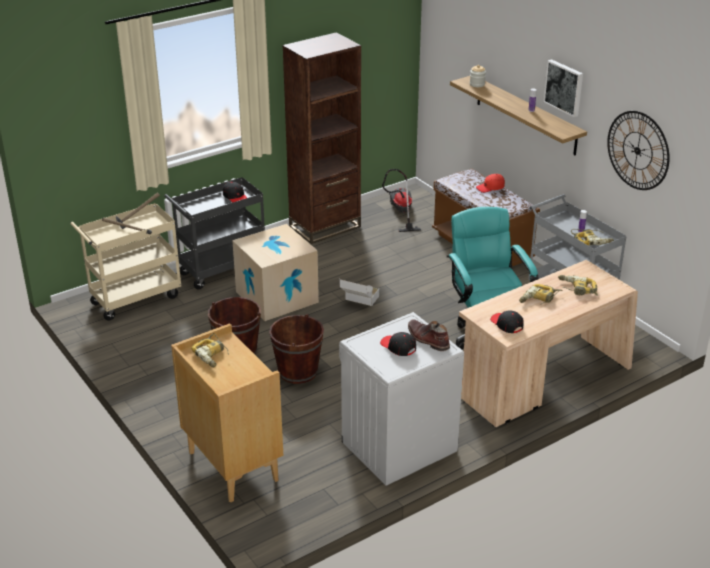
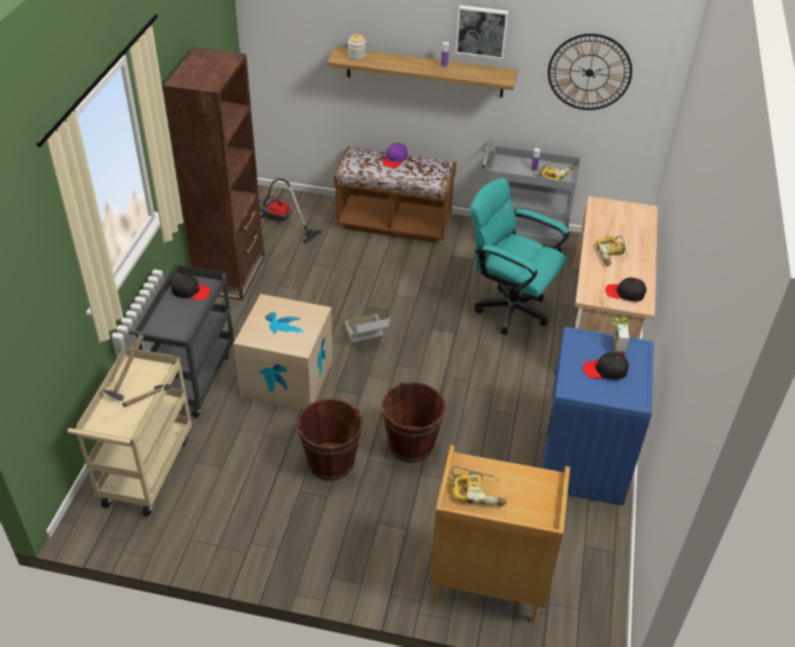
camera: 45 degrees left, 10 degrees up
(397, 445) = (581, 460): white washing machine -> blue washing machine
(427, 339) = (614, 347): brown boot -> potted plant
(490, 187) = (395, 159): red cap -> purple cap
(577, 289) = (622, 228): power drill -> none

